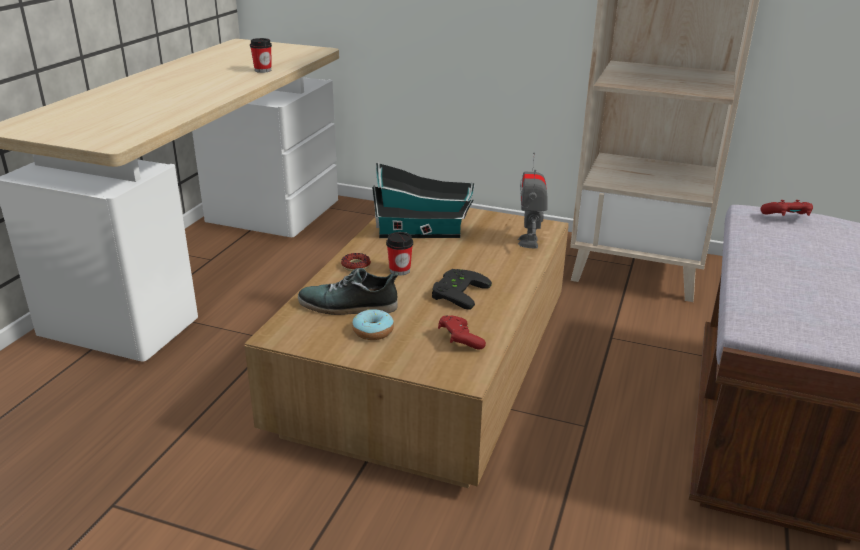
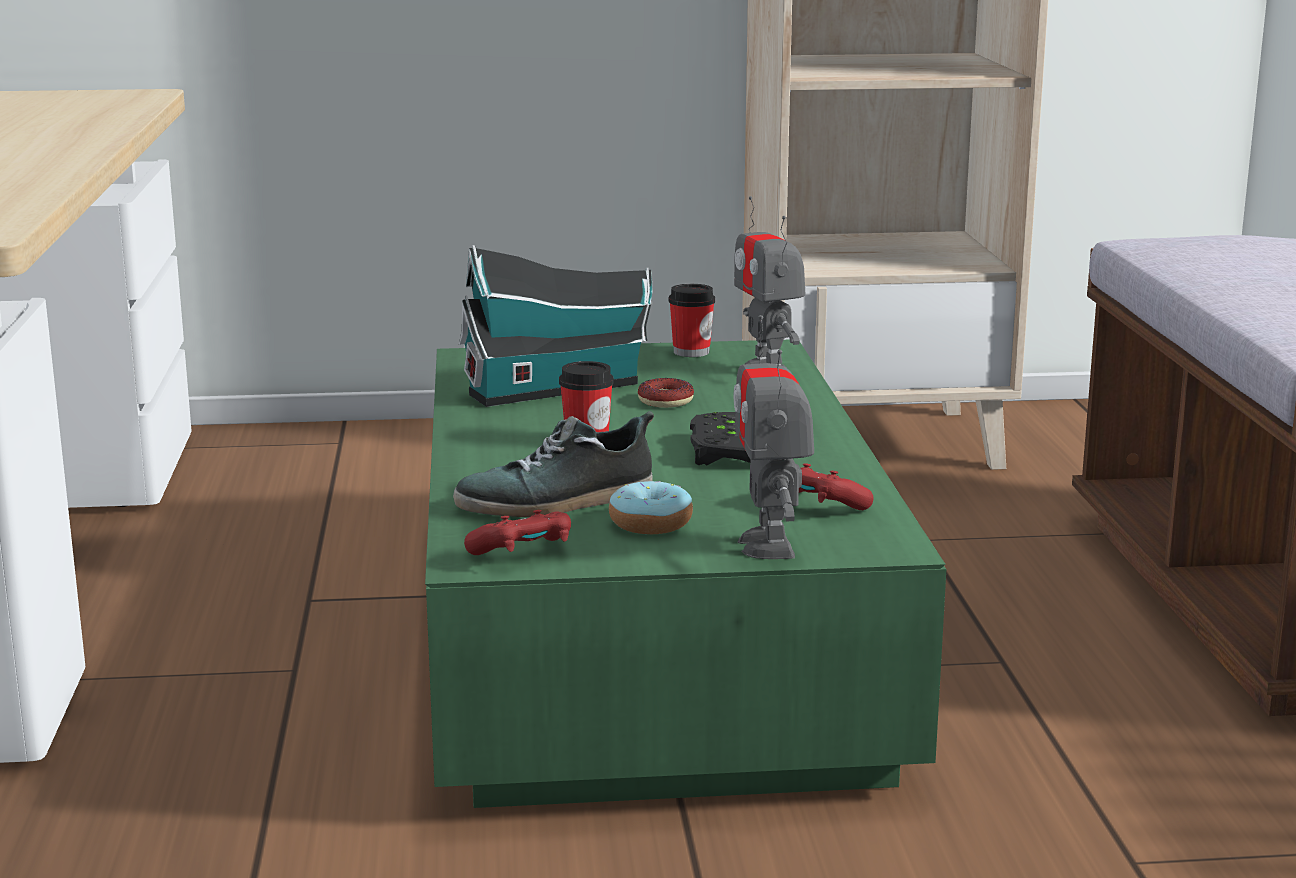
camera: 25 degrees left, 10 degrees down
(263, 70) = (84, 125): cup -> cup (691, 352)
(356, 266) = (495, 449): donut -> donut (665, 401)
(410, 361) = (769, 546): none -> toy robot
(428, 366) = (648, 642): brown coffee table -> green coffee table
(786, 218) = (1201, 241): red game controller -> red game controller (523, 555)

